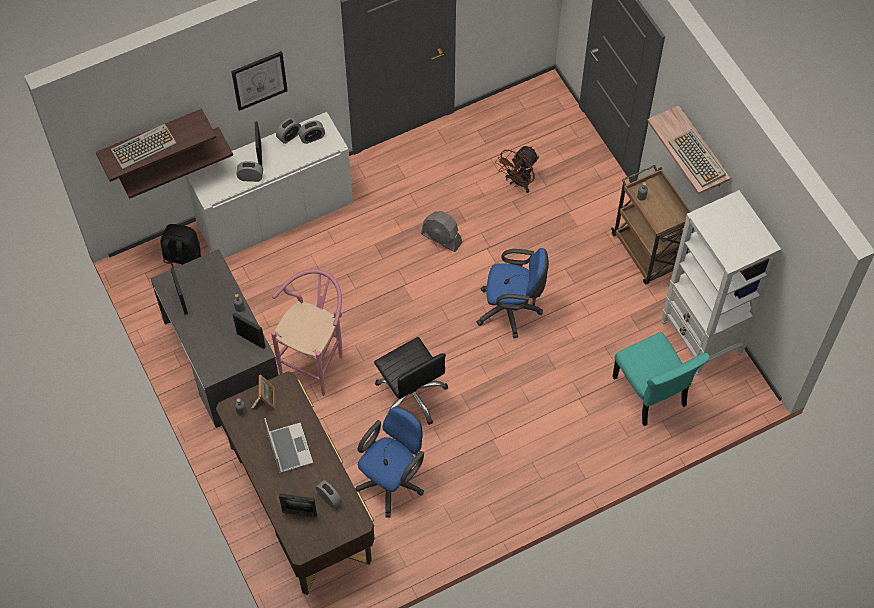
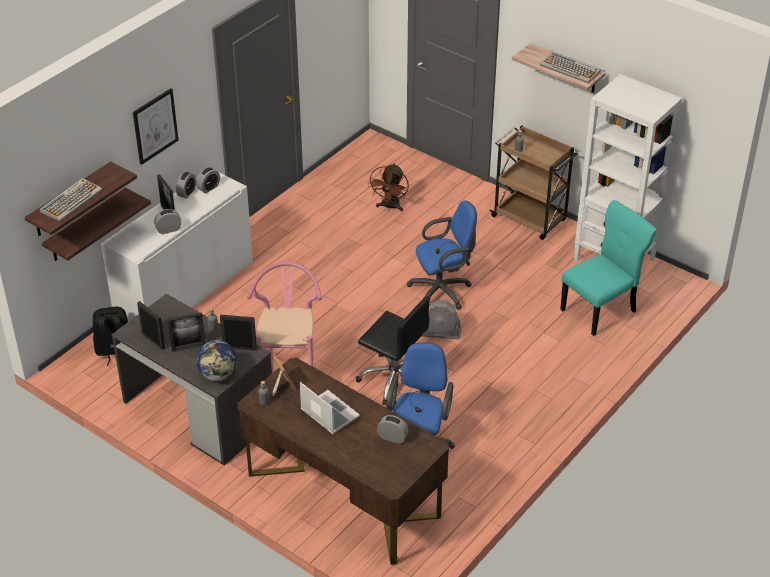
camera: 25 degrees left, 20 degrees down
(218, 364) = (218, 375): none -> globe
(299, 513) = (372, 458): picture frame -> picture frame (188, 347)
(441, 238) = (348, 263): grey fan -> grey fan (440, 333)
(651, 394) = (601, 309): turquoise chair -> turquoise chair turned 75 degrees counterclockwise

